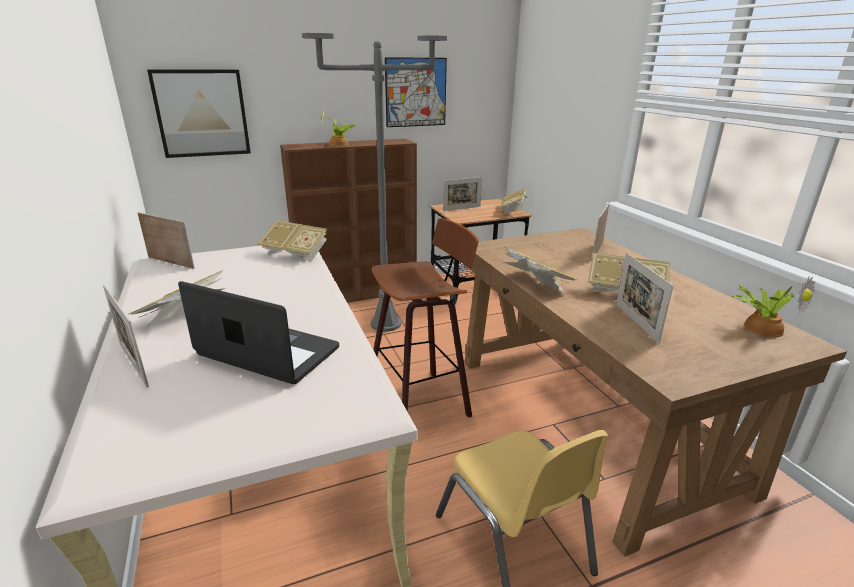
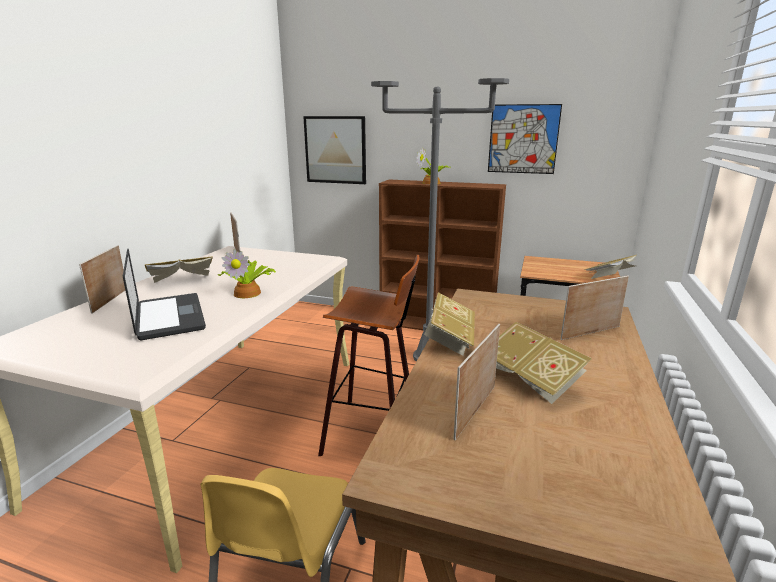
camera: 40 degrees right, 5 degrees down
(295, 254) = (311, 263): book -> none
(461, 208) = (552, 264): picture frame -> none
(762, 327) = (644, 493): potted plant -> potted plant (249, 293)

